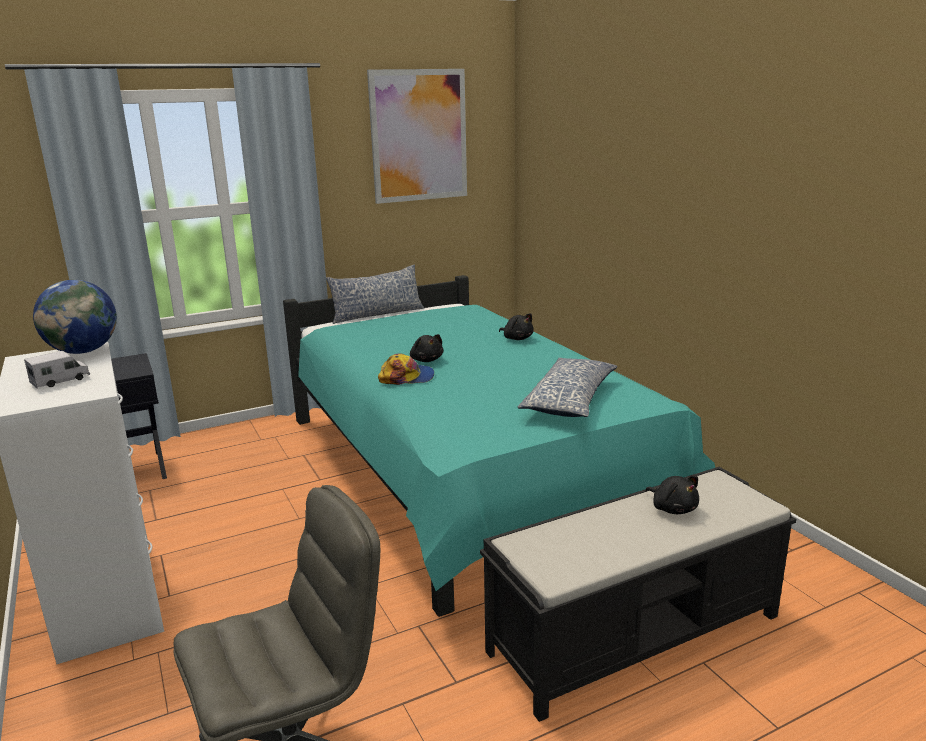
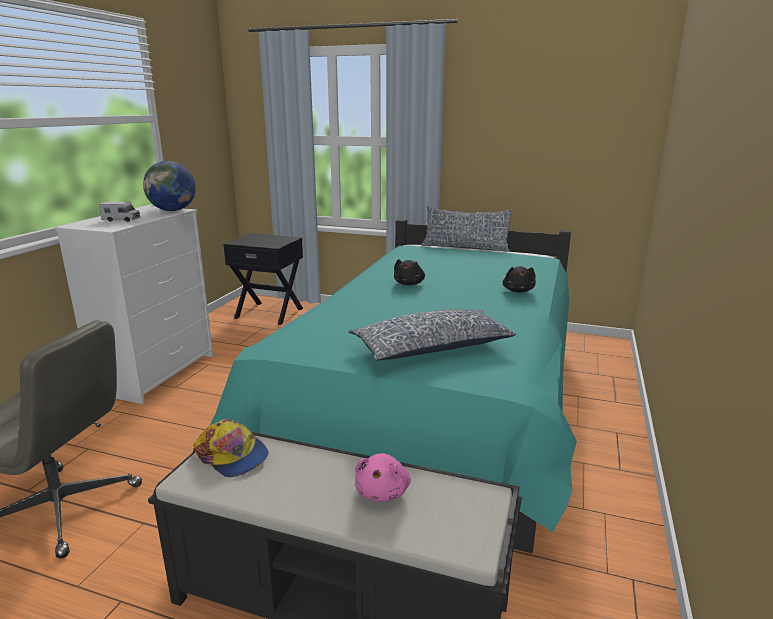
camera: 45 degrees right, 0 degrees up
(407, 377) = (367, 290): cap -> cap (232, 456)
(419, 136) = (554, 89): picture -> none
(673, 508) = (383, 491): black plush toy -> pink plush toy

